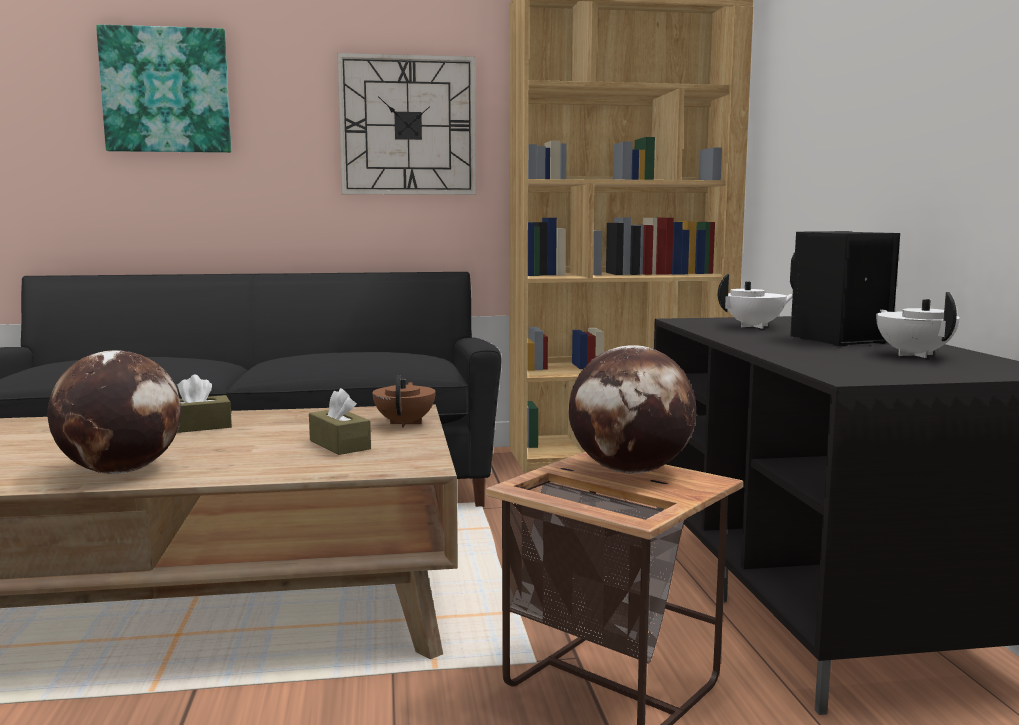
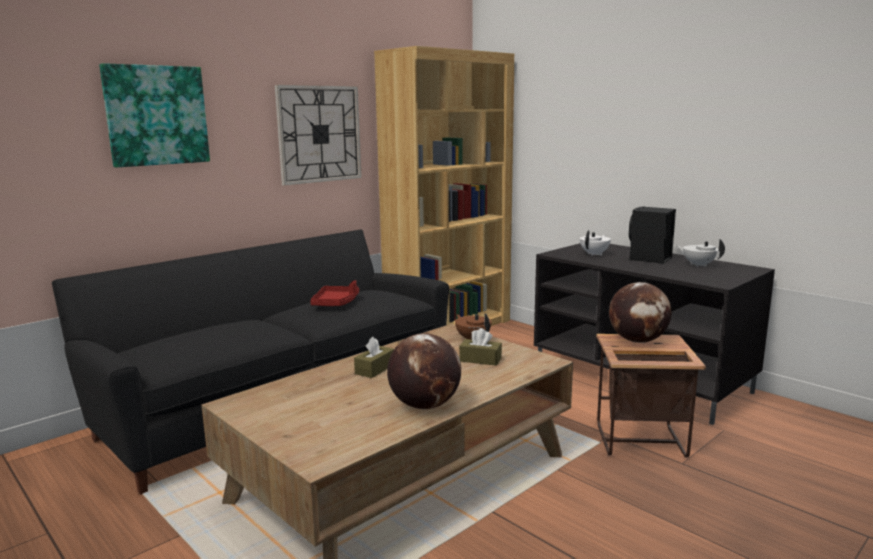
camera: 35 degrees left, 5 degrees up
(324, 355) = (336, 303): none -> red tray

